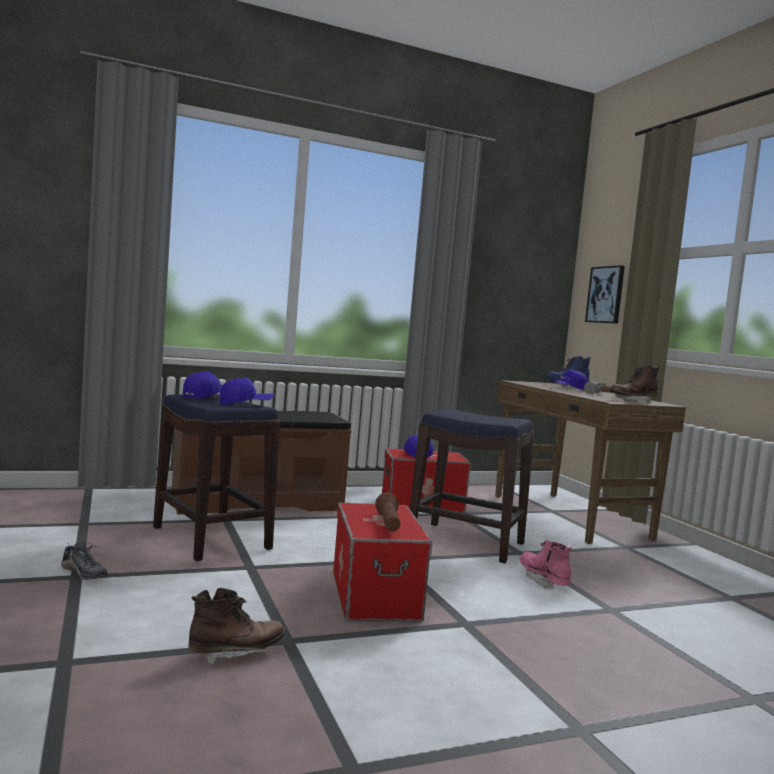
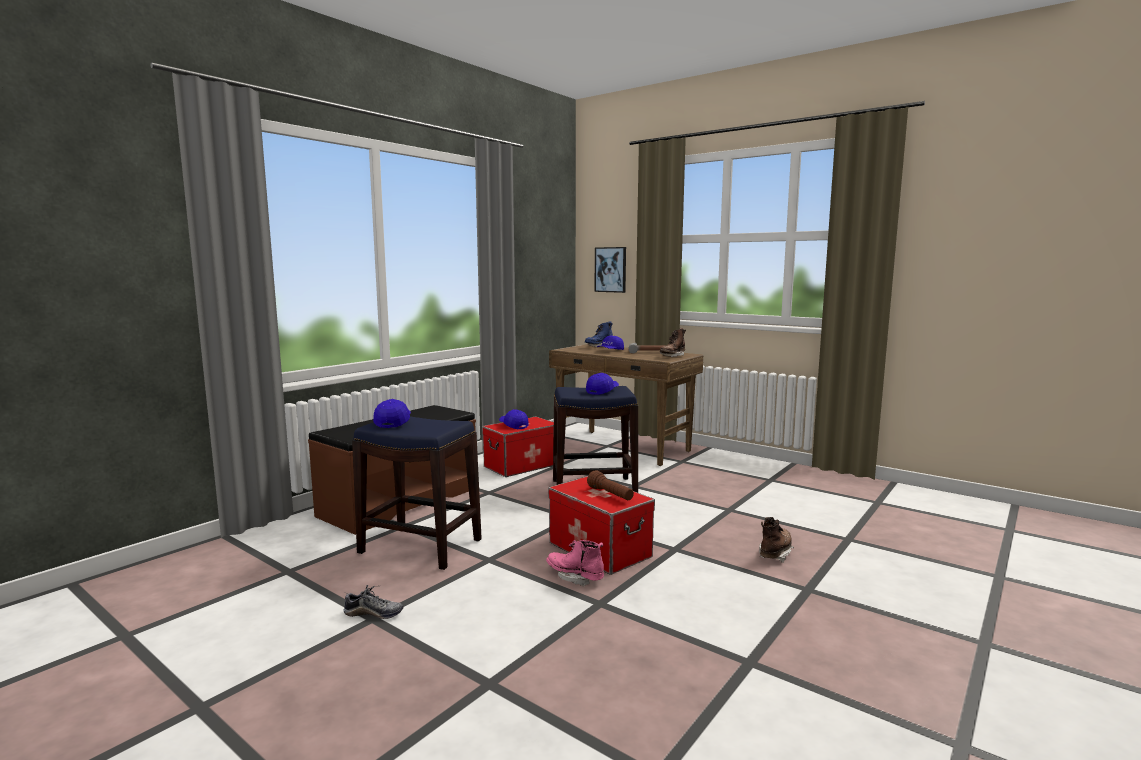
camera: 30 degrees left, 5 degrees up
(236, 653) = (584, 625): brown boot -> brown boot (775, 553)
(245, 404) = (445, 423): blue cap -> blue cap (602, 391)
(543, 580) = (673, 502): pink boot -> pink boot (575, 577)

